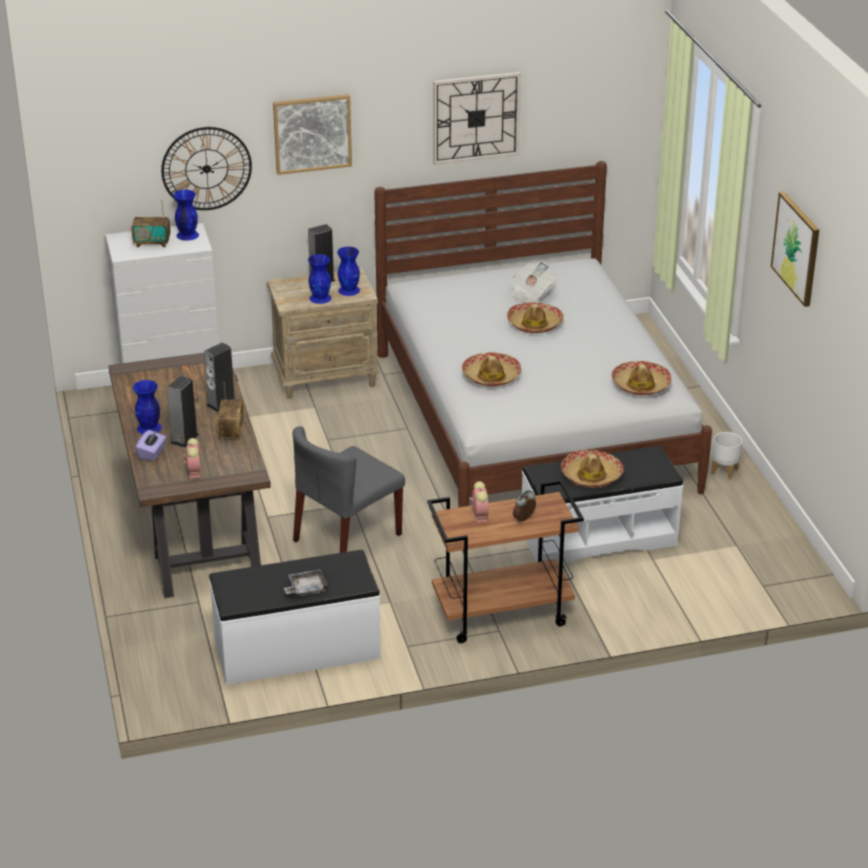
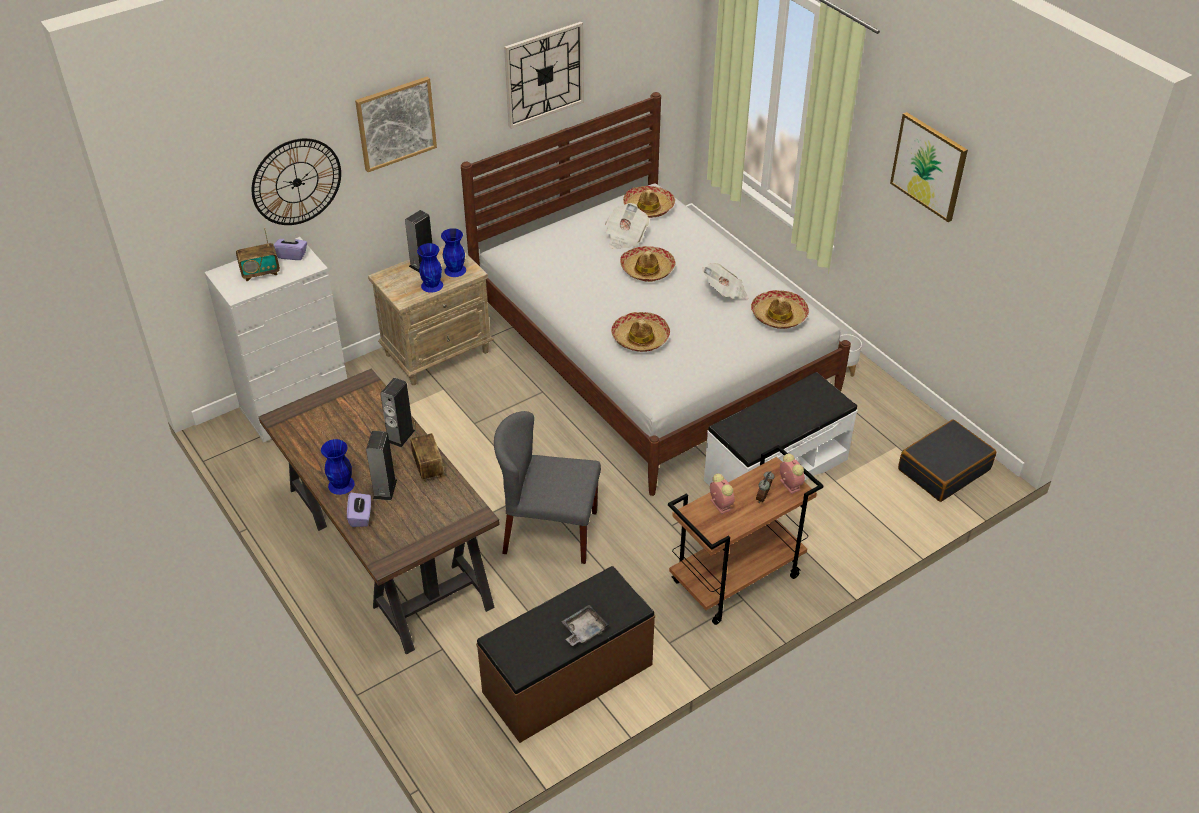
camera: 20 degrees left, 10 degrees up
(187, 235) = (292, 255): blue vase -> purple tissue box
(194, 471) = (415, 527): alarm clock -> alarm clock (789, 484)
(297, 650) = (568, 679): white bench -> brown bench
(347, 538) = (549, 532): grey chair -> grey chair turned 75 degrees clockwise
(591, 476) = (776, 422): hat -> hat (648, 207)
(599, 356) = (725, 292): none -> newspaper
(773, 574) = (943, 469): none -> black suitcase

